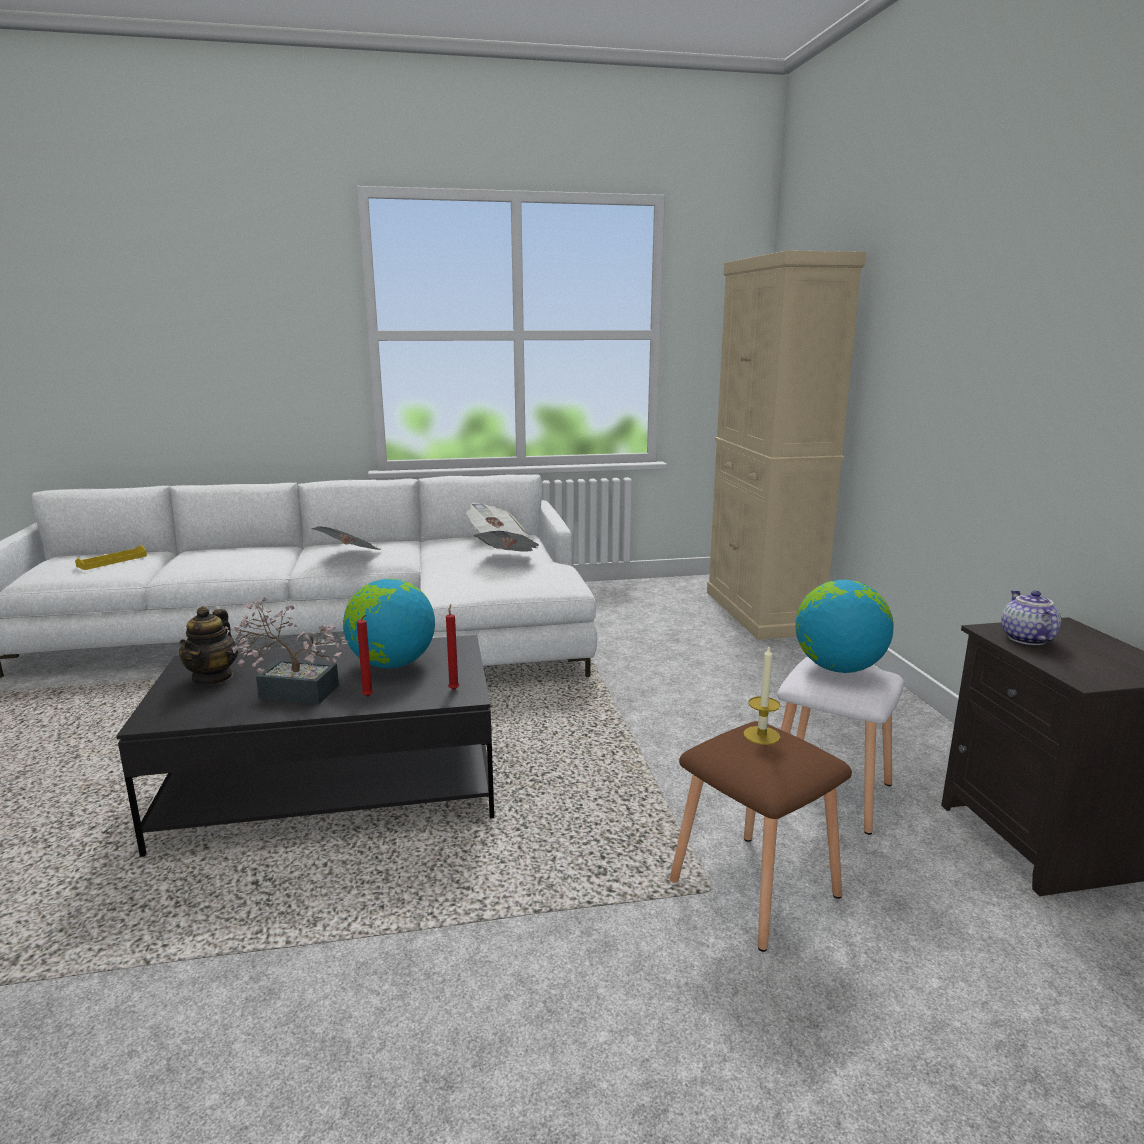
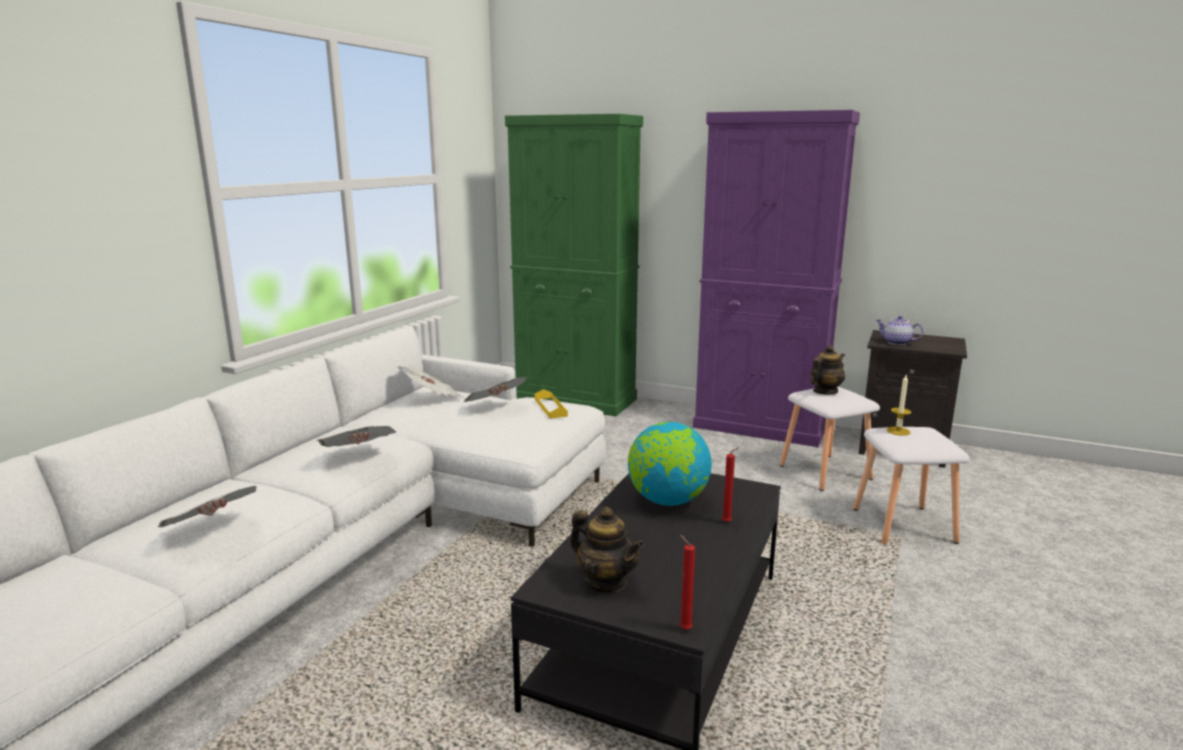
camera: 55 degrees left, 0 degrees up
(112, 561) = (54, 594): yellow tray -> yellow tray (550, 407)
(205, 561) = (212, 530): none -> newspaper
(291, 690) = (681, 550): potted plant -> none
(454, 689) = (743, 490): red candle -> red candle (683, 628)
(751, 888) = (902, 525): brown stool -> white stool
(762, 612) = (576, 399): beige cabinet -> green cabinet
(838, 668) = (825, 391): globe -> teapot
(893, 717) = (760, 426): none -> purple cabinet

